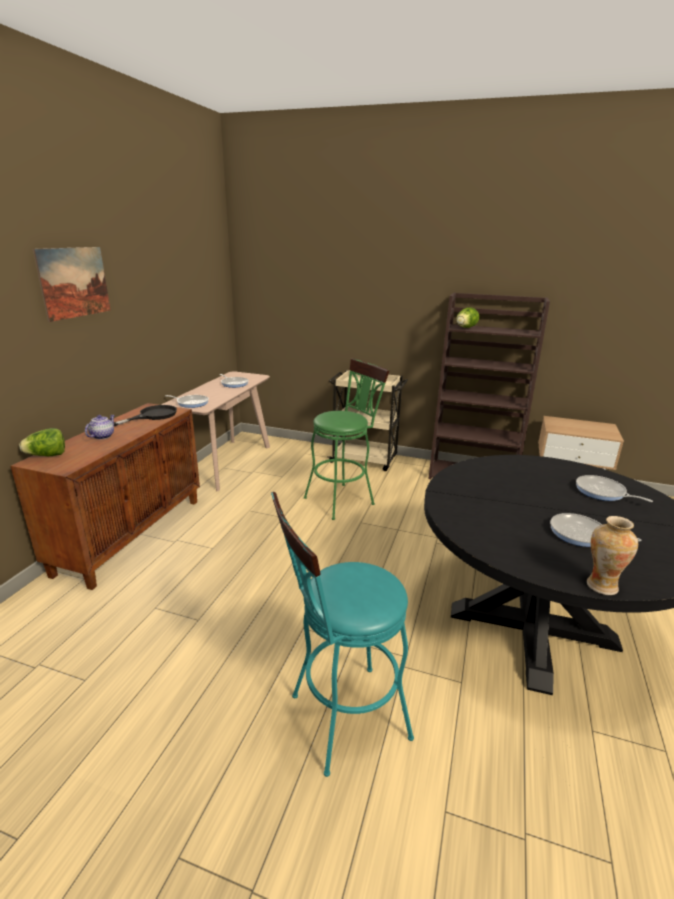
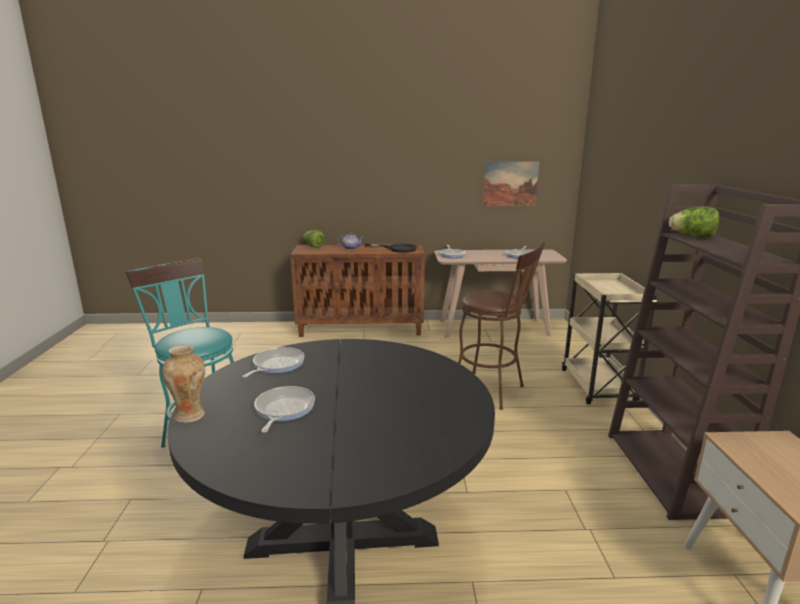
camera: 70 degrees right, 5 degrees down
(74, 282) = (373, 143): picture -> picture (510, 183)
(343, 499) = (493, 391): green stool -> brown stool
(602, 492) = (402, 428): frying pan -> frying pan (276, 365)

